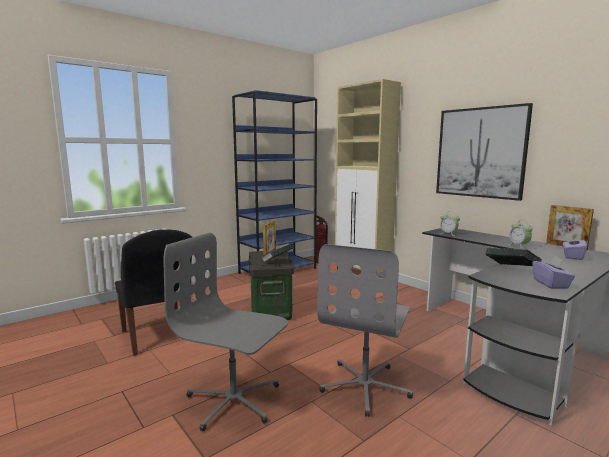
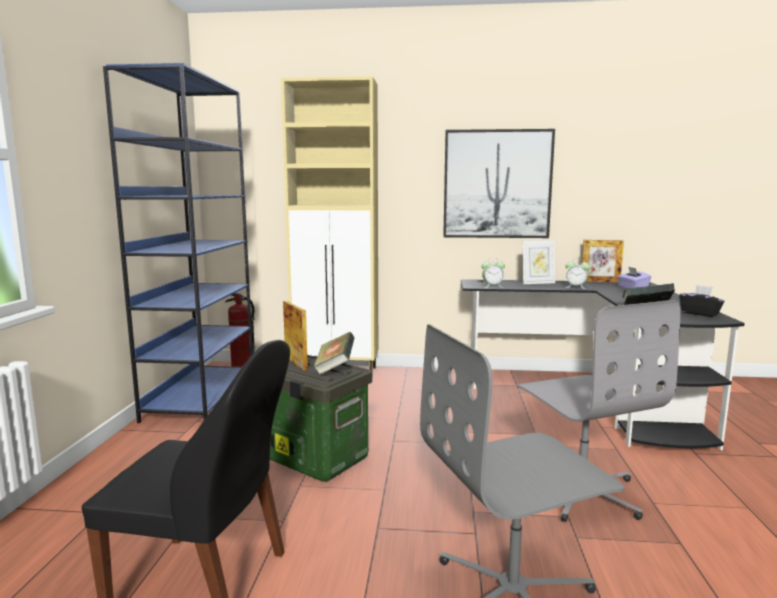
camera: 45 degrees left, 0 degrees up
(497, 238) = (537, 283): none -> picture frame
(551, 284) = (700, 313): purple tissue box -> black tissue box

